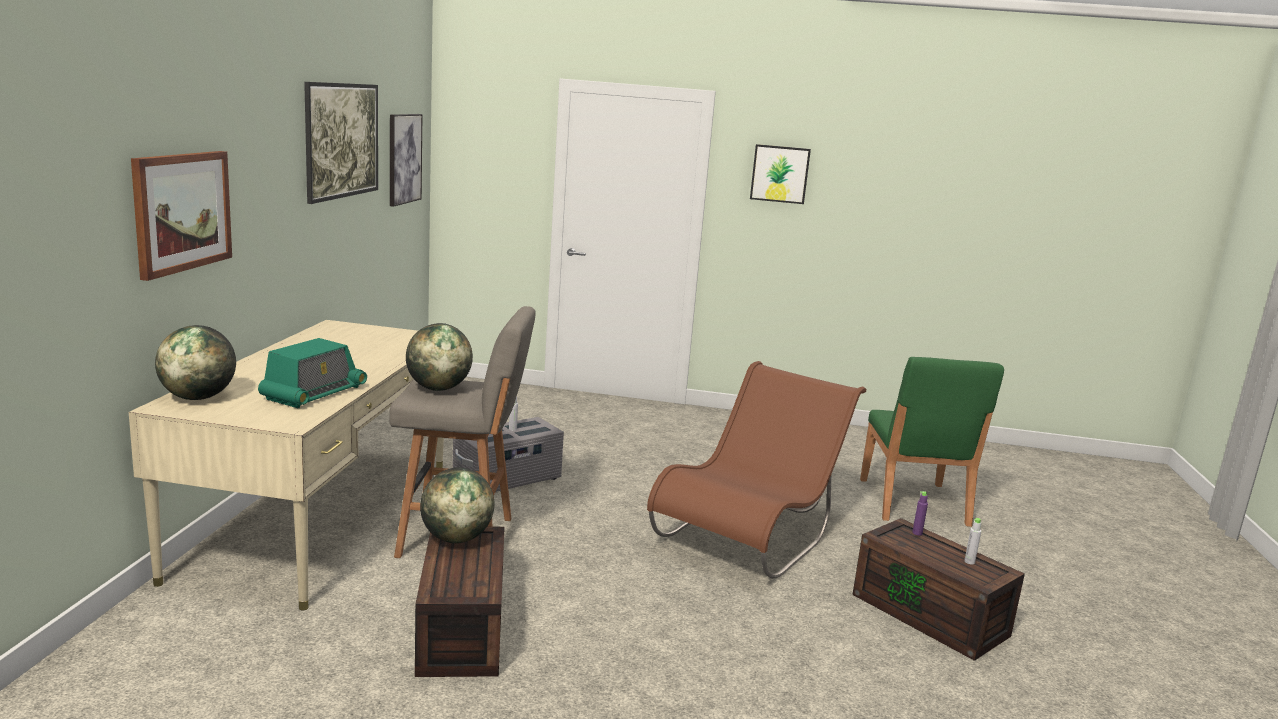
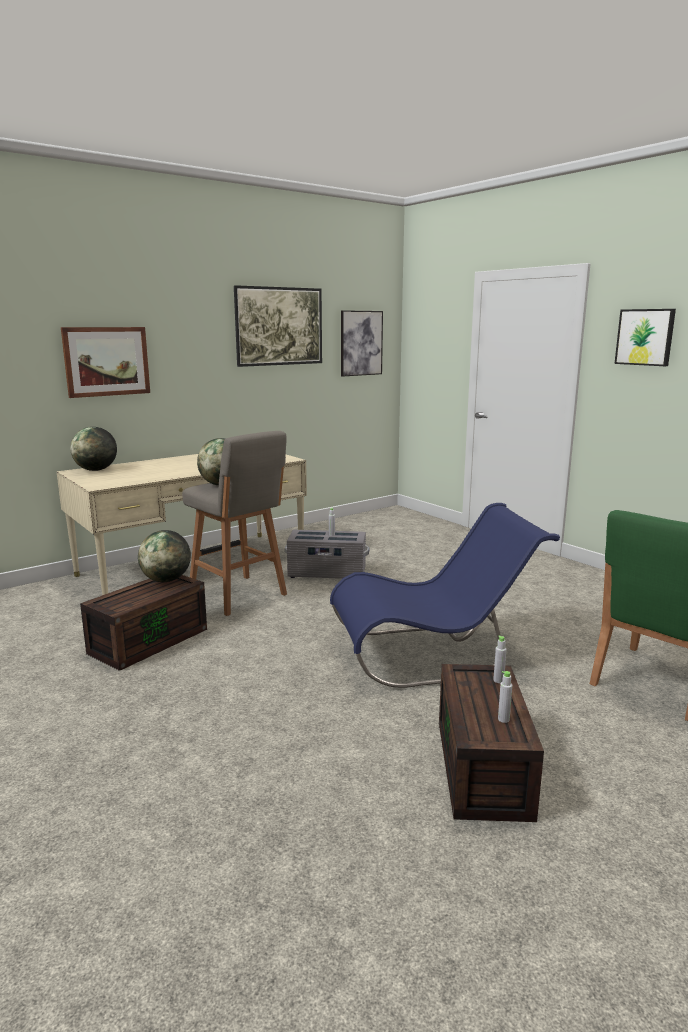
camera: 45 degrees right, 0 degrees up
(314, 393) = (148, 476): radio -> none
(750, 535) = (433, 654): brown chair -> blue chair
(917, 533) = (498, 680): purple bottle -> grey bottle

